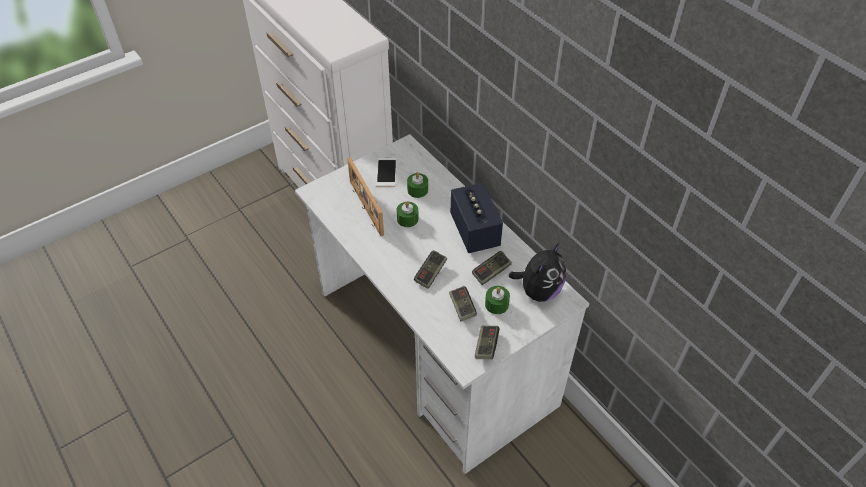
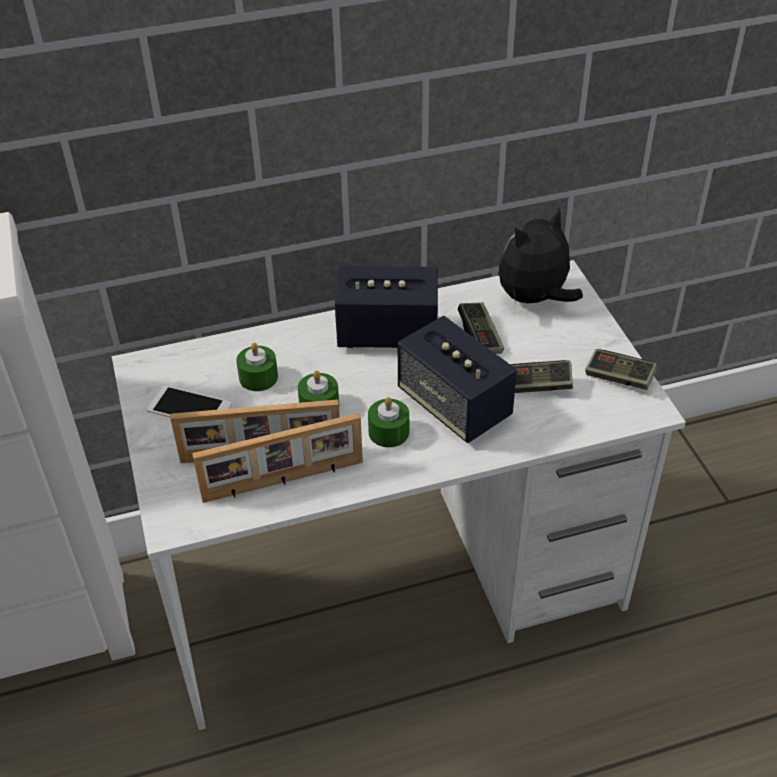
camera: 70 degrees left, 5 degrees down
(351, 221) = (283, 481): none -> picture frame
(430, 273) = (454, 405): game controller -> speaker
(496, 304) = (544, 347): green candle -> green candle (389, 432)
(538, 291) = (534, 299): plush toy -> plush toy turned 90 degrees counterclockwise

